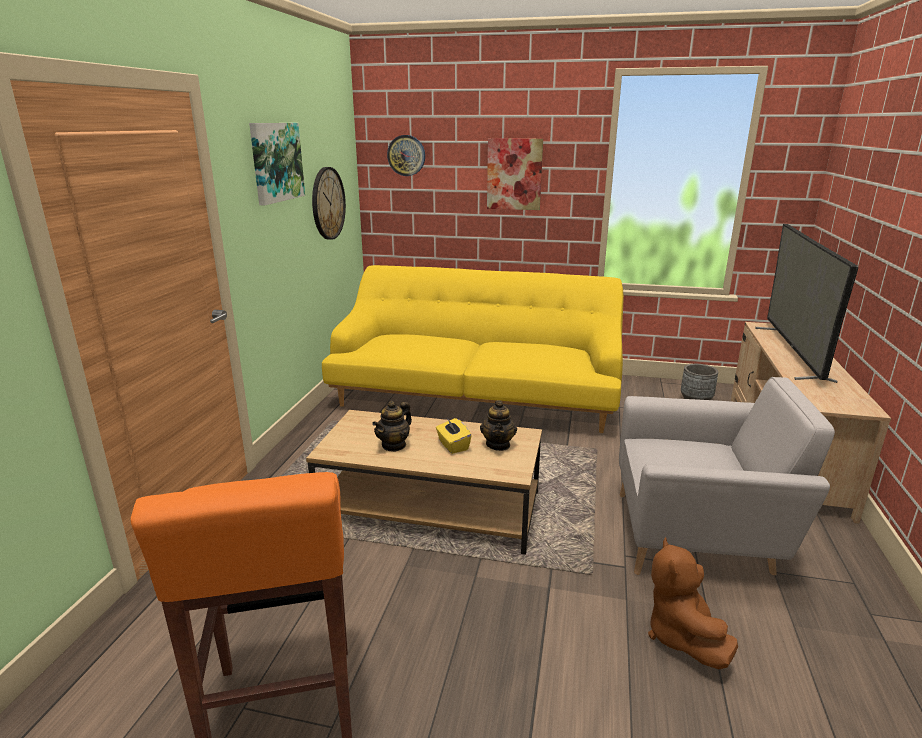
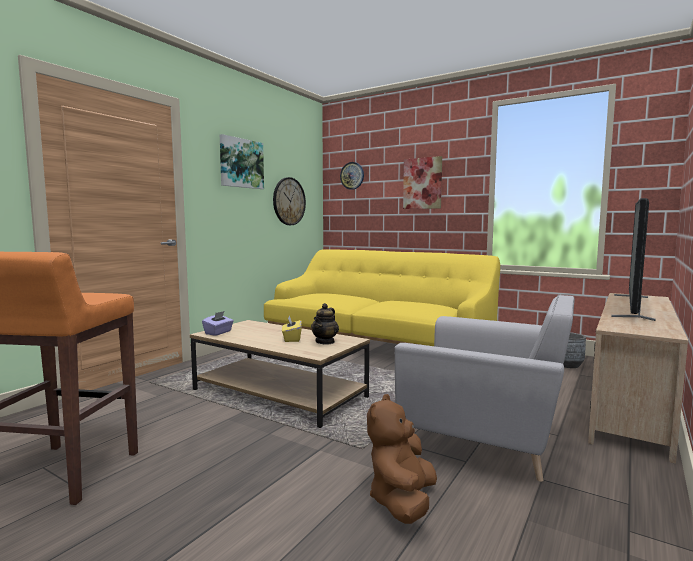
camera: 20 degrees right, 15 degrees down
(343, 448) = (218, 332): none -> purple tissue box
(394, 445) = (252, 335): teapot -> none

